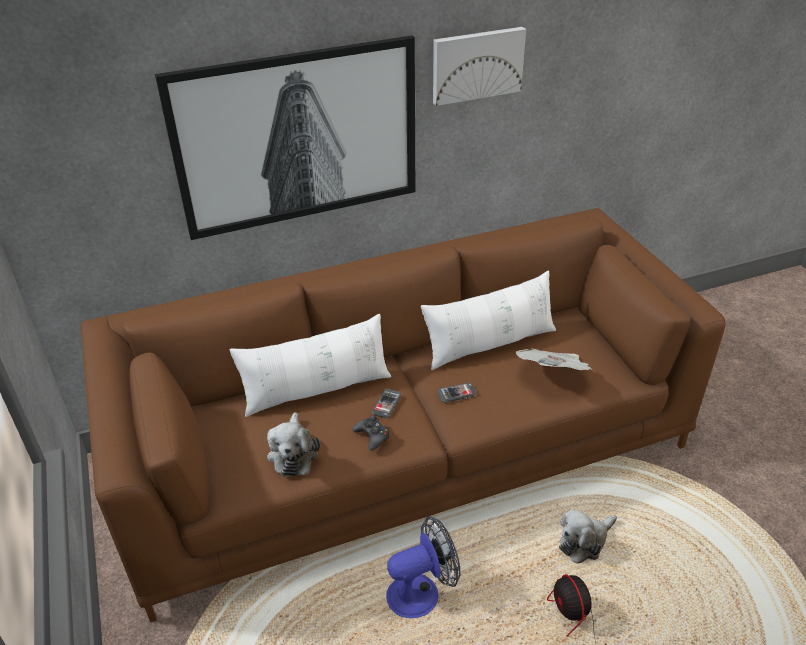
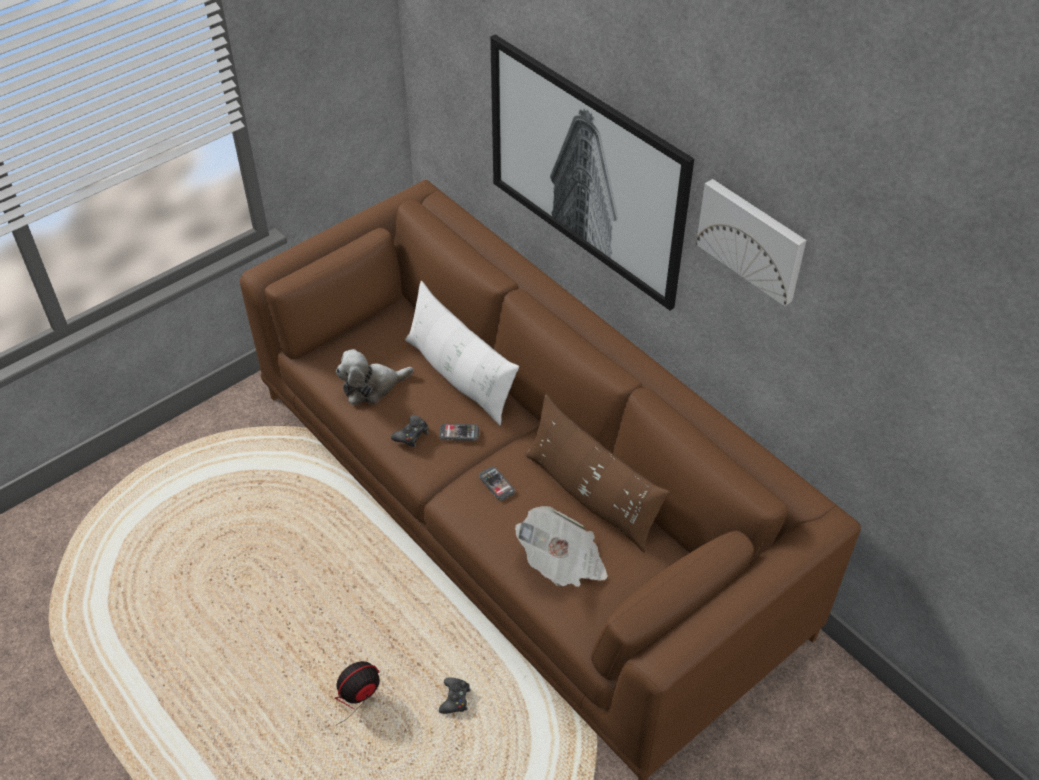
camera: 70 degrees right, 10 degrees up
(421, 592) = (352, 571): fan -> none
(490, 344) = (591, 496): white pillow -> brown pillow
(584, 541) = (455, 698): plush toy -> black game controller

